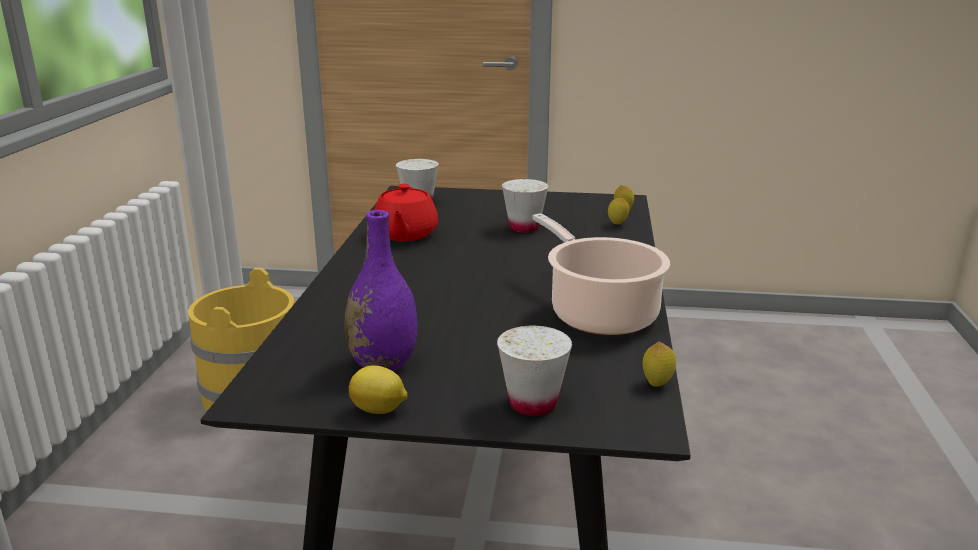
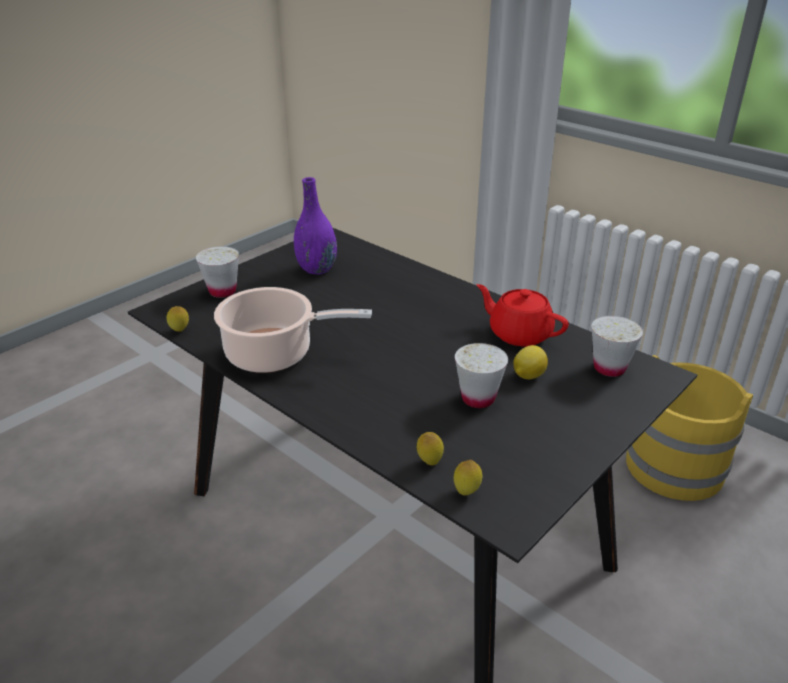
camera: 125 degrees right, 10 degrees up
(379, 410) = (277, 258): lemon -> lemon (528, 375)

